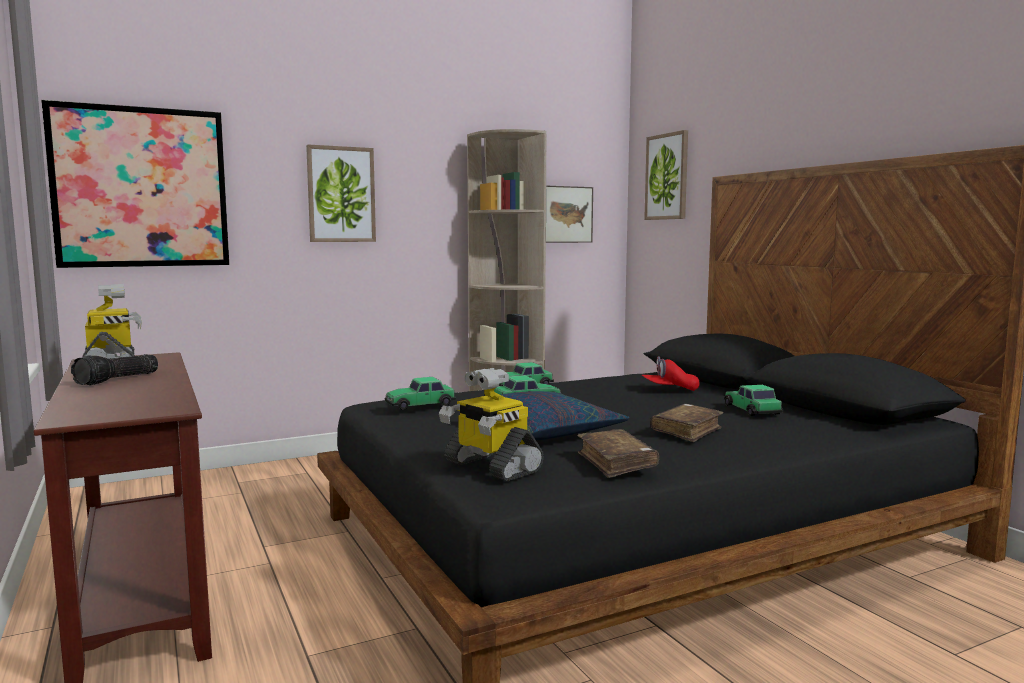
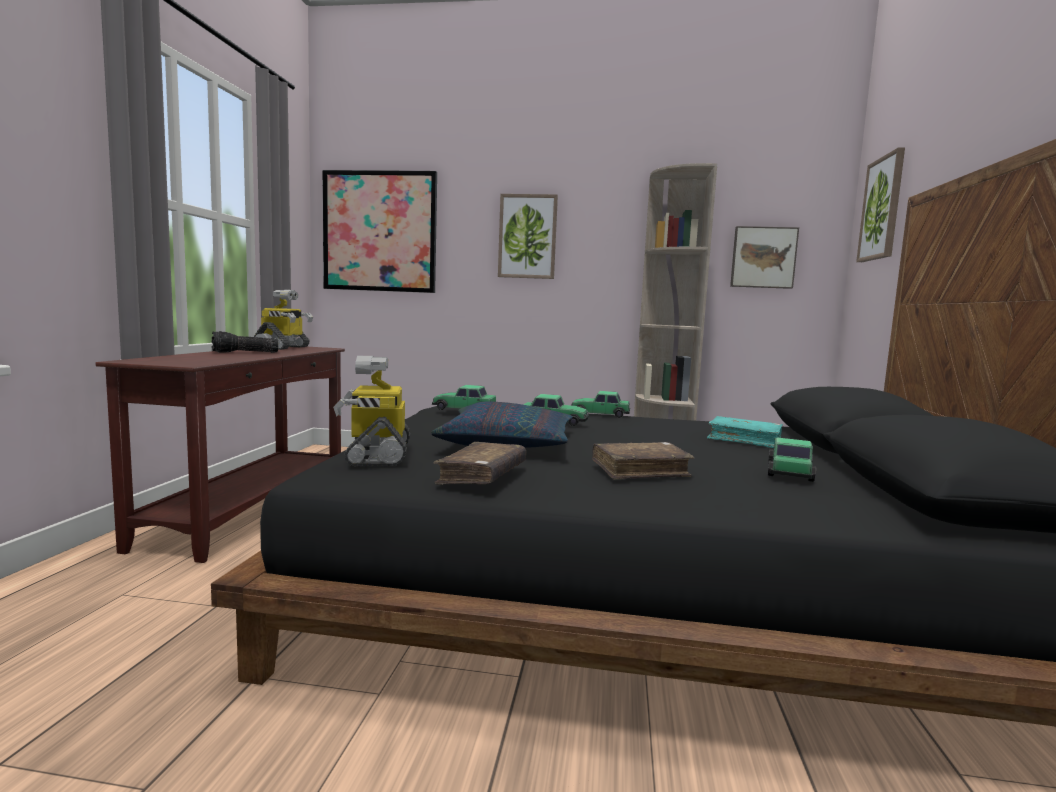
camera: 35 degrees right, 0 degrees up
(670, 390) = (744, 440): red cap -> turquoise book

